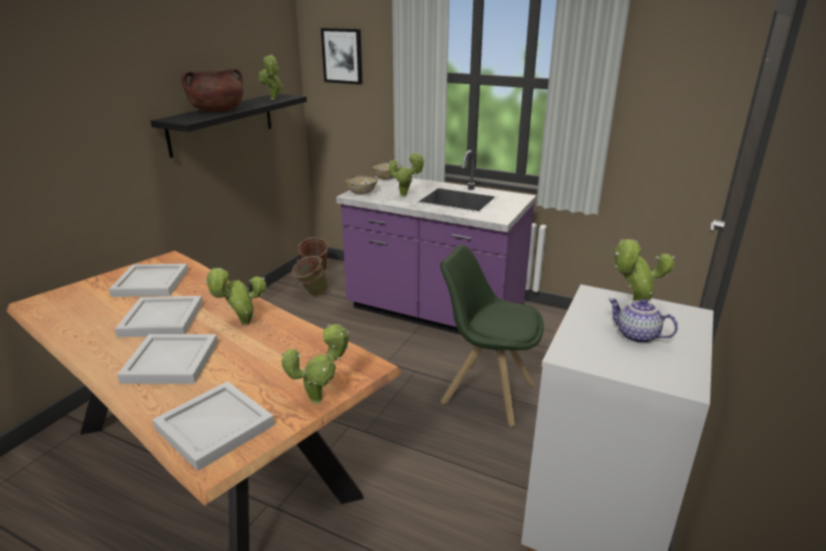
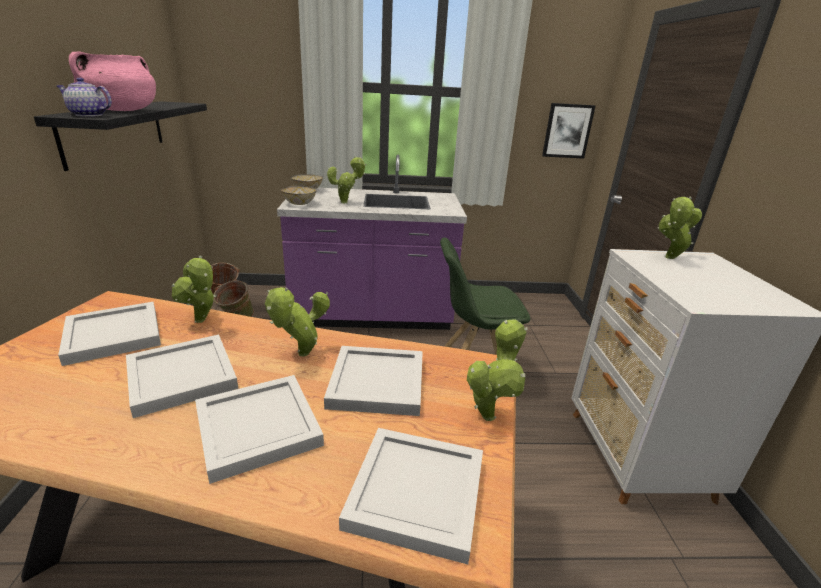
camera: 30 degrees left, 0 degrees up
(217, 111) = (122, 110): brown cooking pot -> pink cooking pot
(270, 354) = (376, 382): none -> white tray
(273, 99) = (173, 104): potted plant -> potted plant (201, 322)
(342, 56) = (234, 63): picture -> picture (567, 131)
(636, 336) = (709, 279): teapot -> teapot (88, 115)

